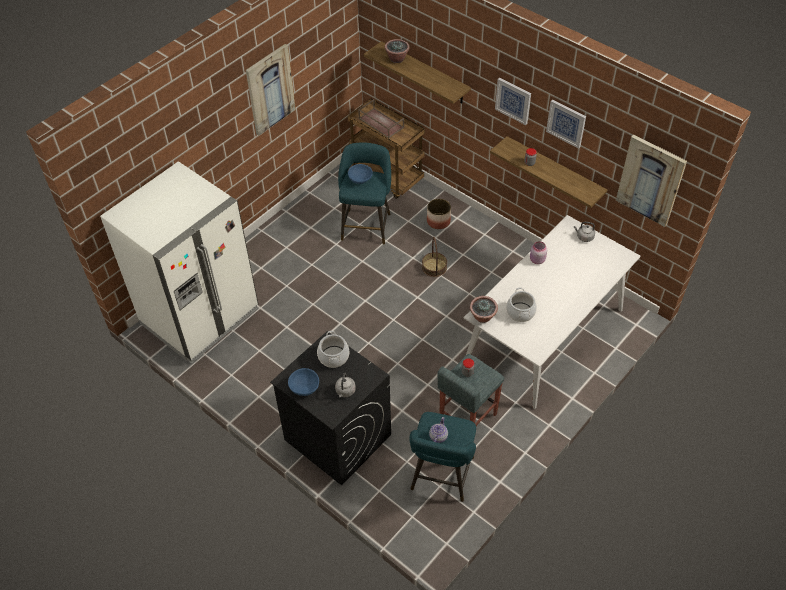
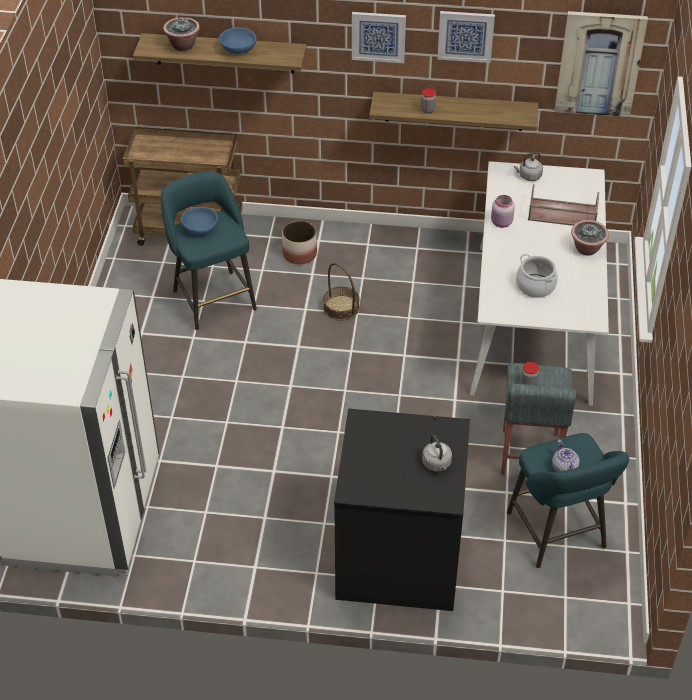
camera: 35 degrees left, 5 degrees down
(270, 89) = (48, 141): picture -> none
(304, 388) = (384, 486): blue bowl -> blue bowl (239, 50)
(333, 356) = (385, 433): cooking pot -> none
(380, 123) = (171, 152): brown tray -> brown tray (561, 213)
(482, 317) = (499, 311): potted plant -> potted plant (587, 249)

